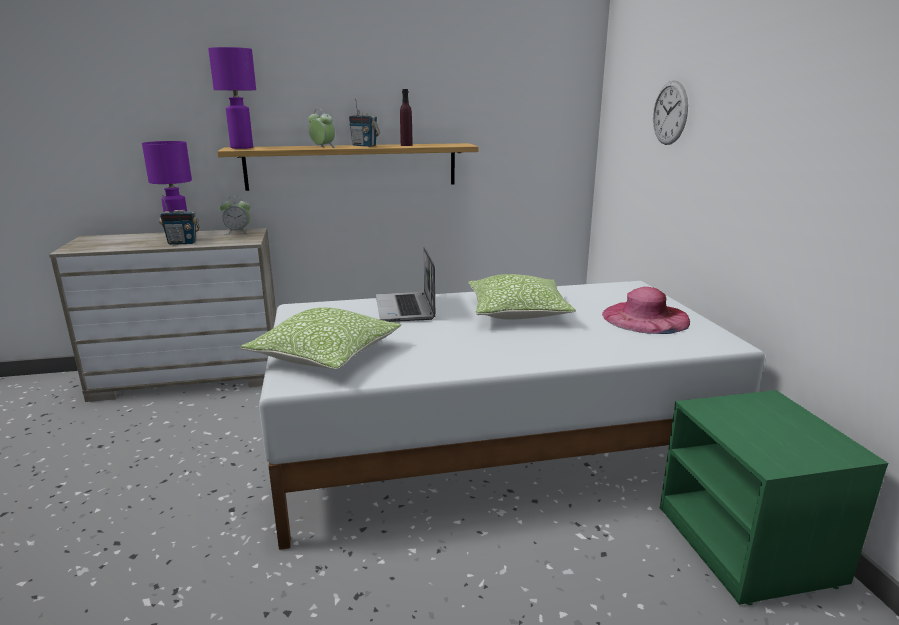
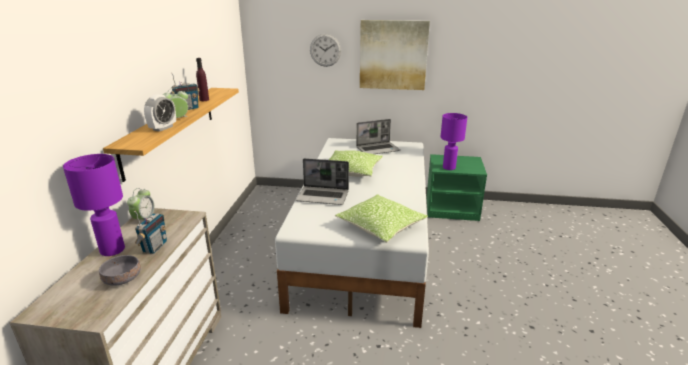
camera: 70 degrees left, 5 degrees up
(128, 245) = (122, 278): none -> grey bowl
(242, 148) = (130, 141): purple table lamp -> purple table lamp (448, 167)
(287, 148) = (163, 128): none -> alarm clock
(645, 317) = (378, 149): pink hat -> laptop
(757, 126) = (393, 55): none -> picture

